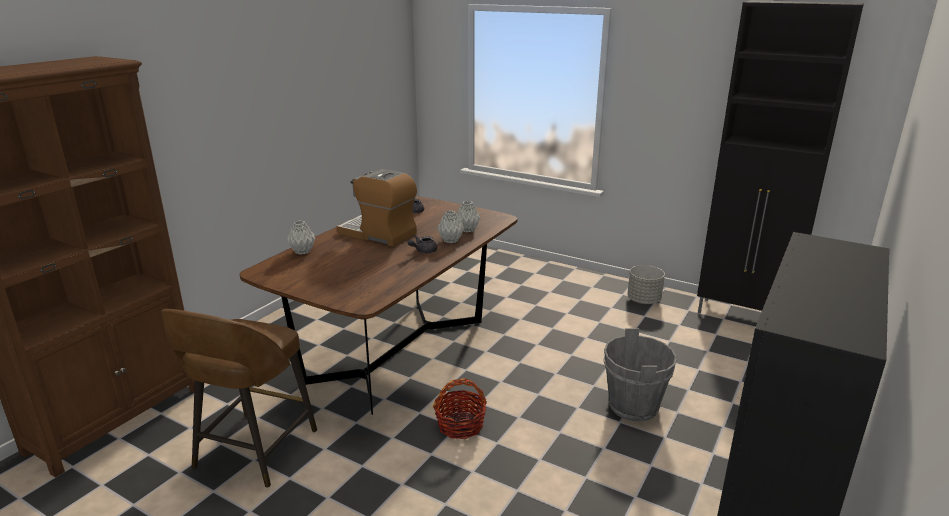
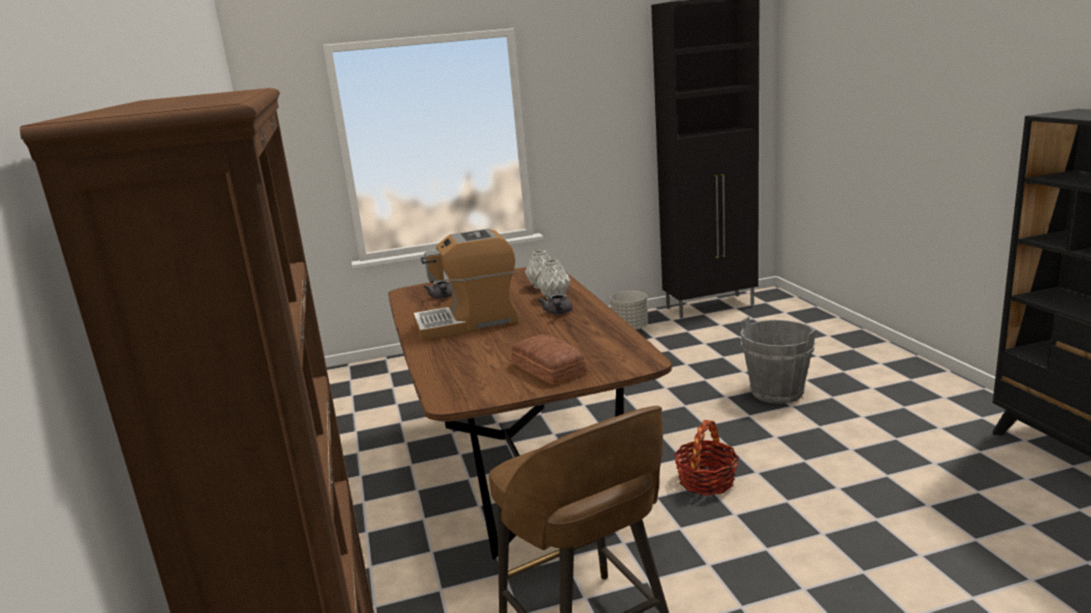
camera: 45 degrees left, 5 degrees down
(303, 252) = (439, 367): grey vase -> none
(326, 280) = (548, 369): none -> bread

